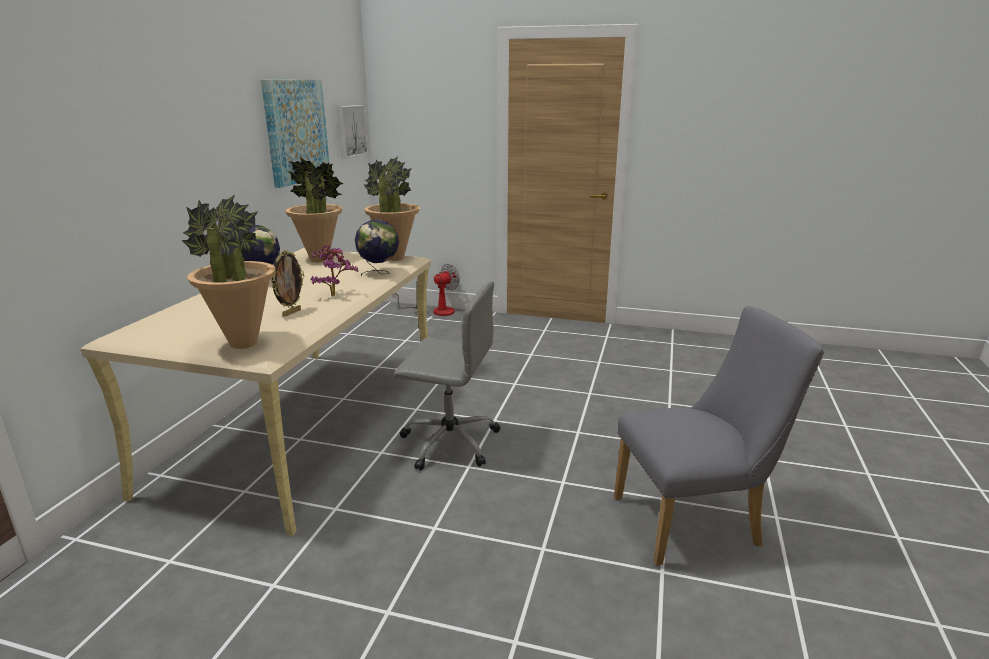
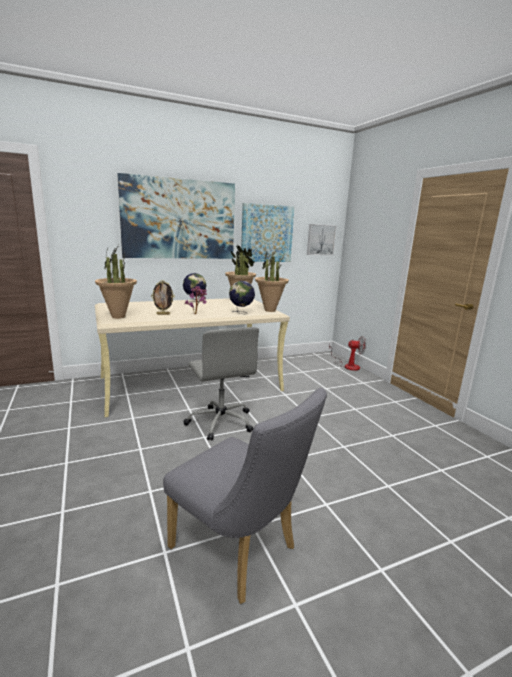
camera: 50 degrees right, 5 degrees down
(182, 123) = (179, 219): none -> picture

